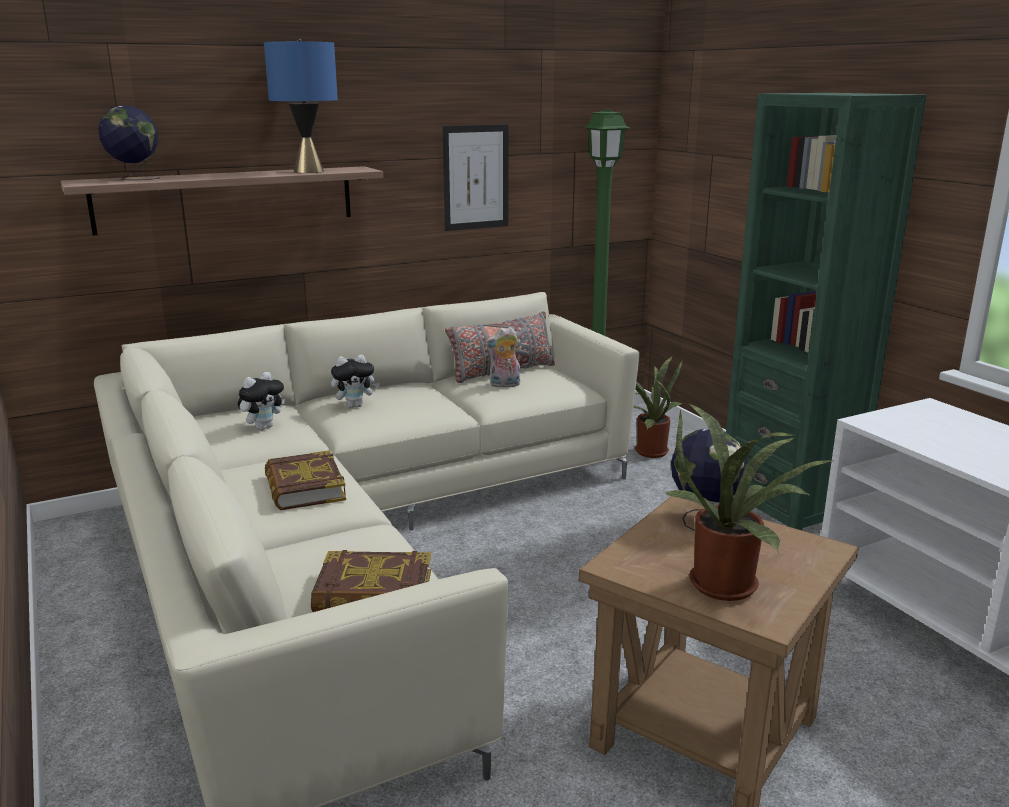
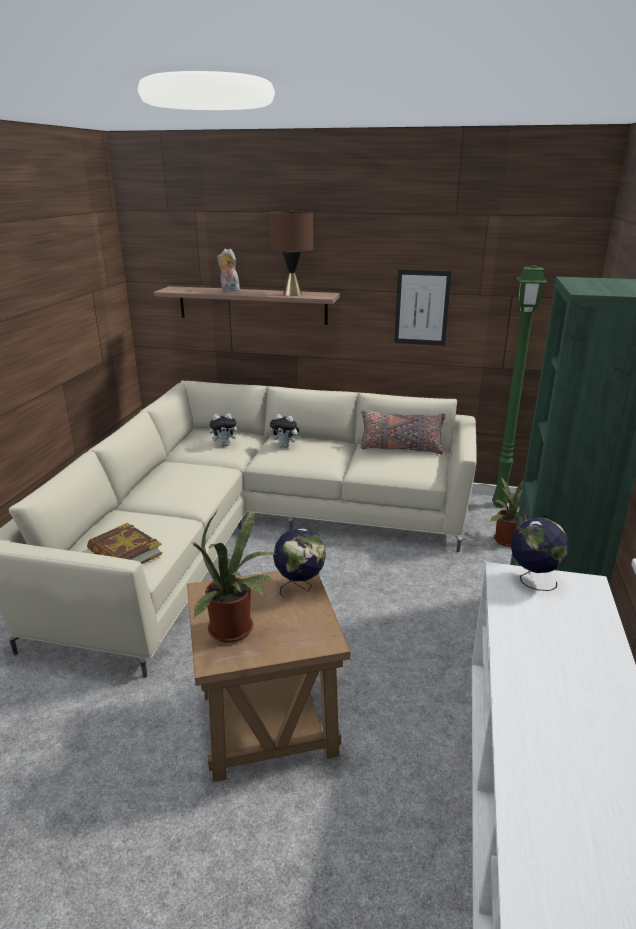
camera: 40 degrees right, 5 degrees up
(134, 178) = (197, 289): globe -> globe (532, 580)
(304, 488) = (187, 485): book -> none
(308, 171) = (292, 294): blue table lamp -> brown table lamp
(504, 385) = (385, 459): plush toy -> plush toy (228, 290)

